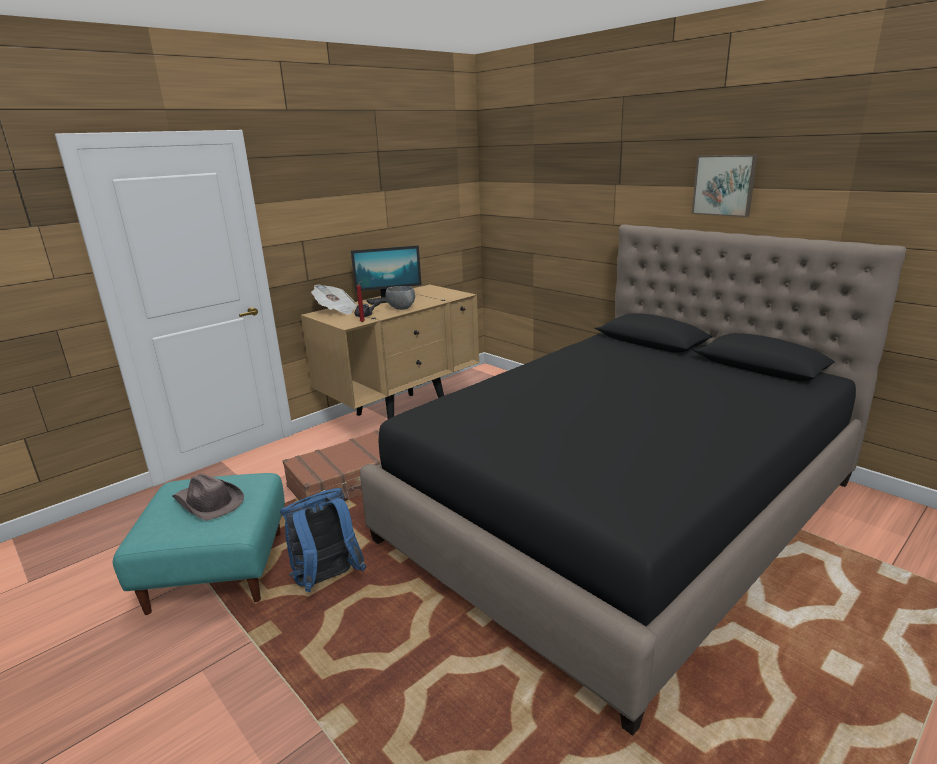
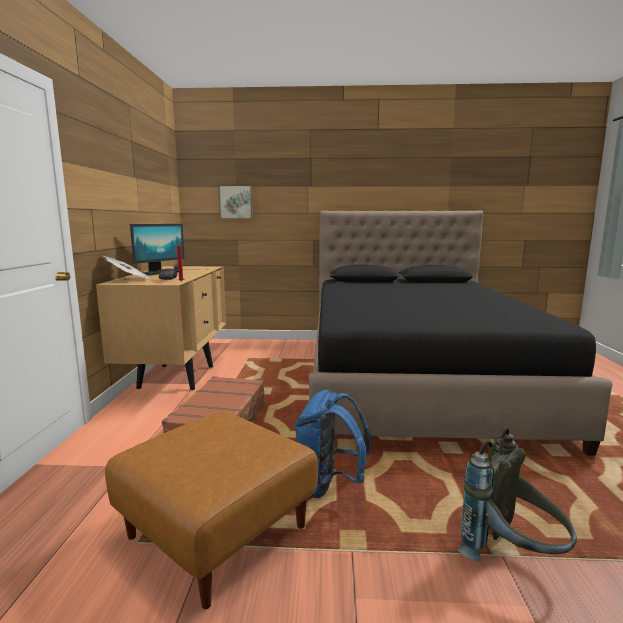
camera: 45 degrees left, 10 degrees down
(208, 502) = (215, 444): brown hat -> none
(219, 571) = (219, 532): turquoise ottoman -> brown ottoman
(326, 737) = (513, 558): none -> grey backpack
(401, 308) = (188, 274): grey bowl -> none
(724, 185) = (383, 184): picture -> picture (236, 202)

